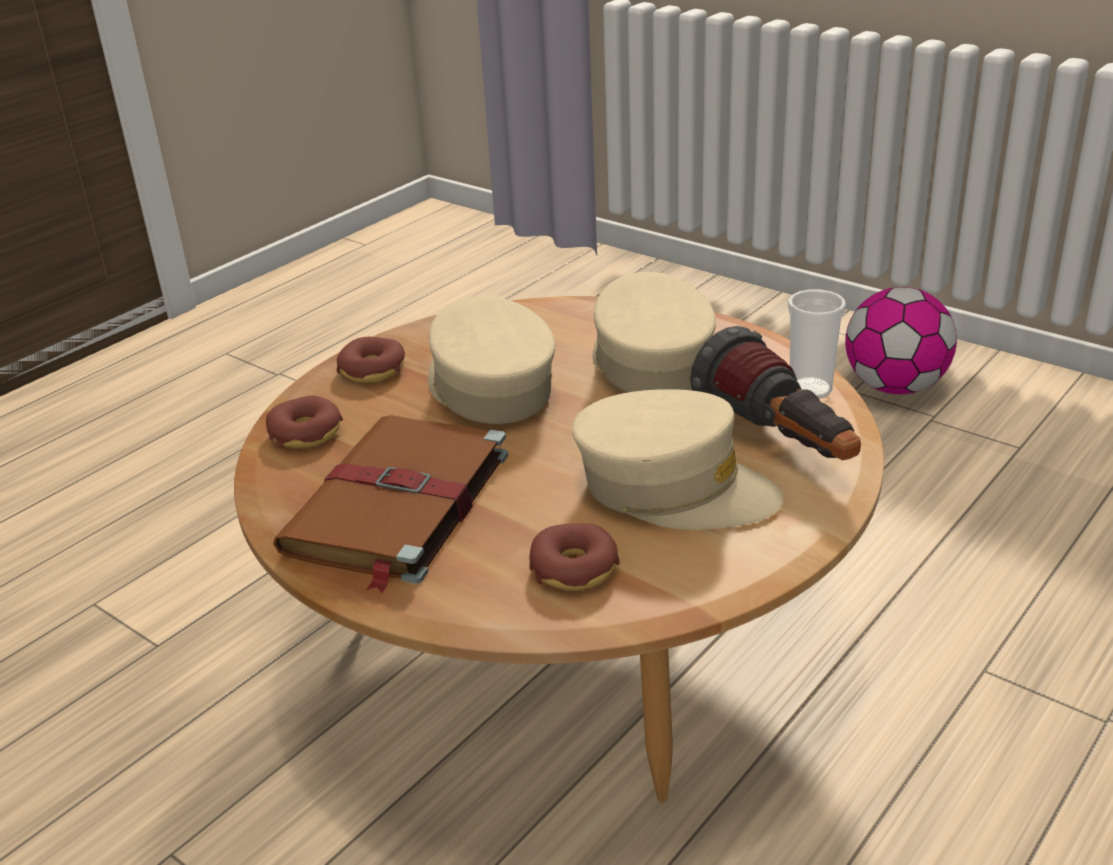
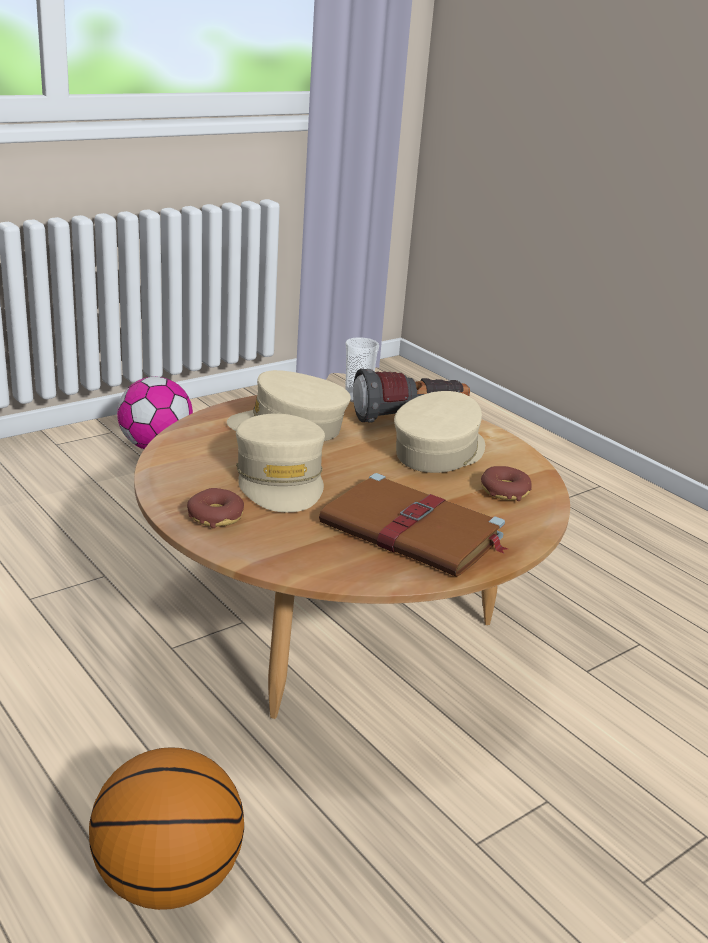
camera: 80 degrees left, 5 degrees down
(110, 623) = (167, 879): none -> basketball
(306, 433) = (295, 553): donut -> none
(489, 387) = (280, 480): beige cap -> beige cap turned 90 degrees counterclockwise

